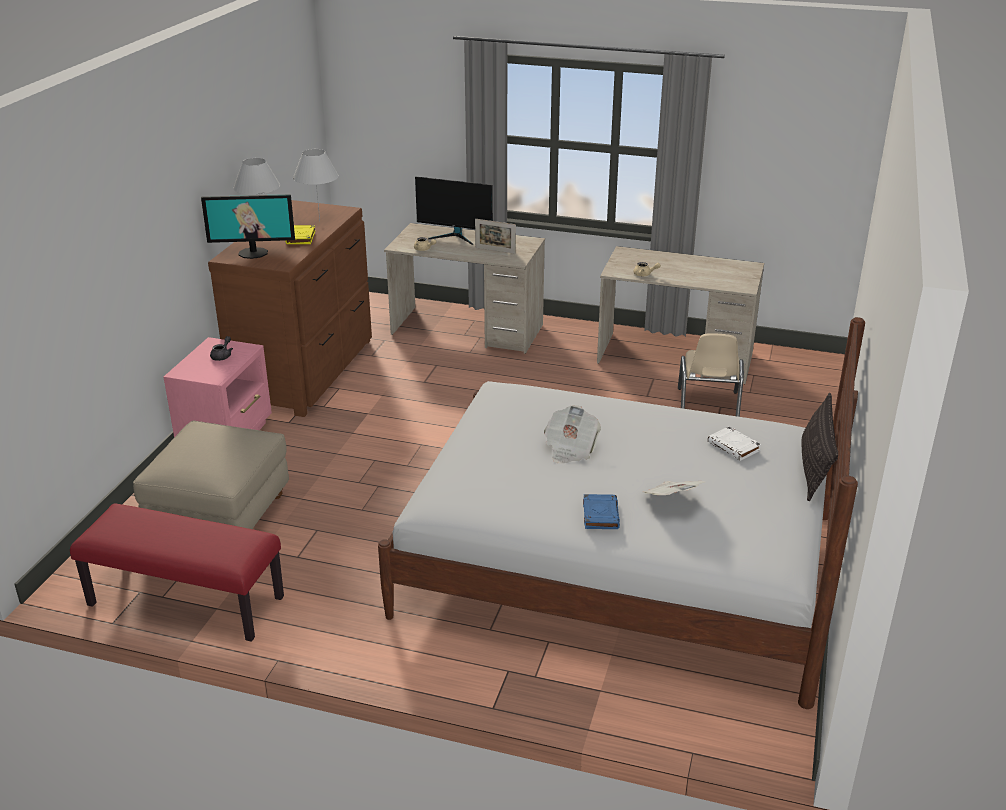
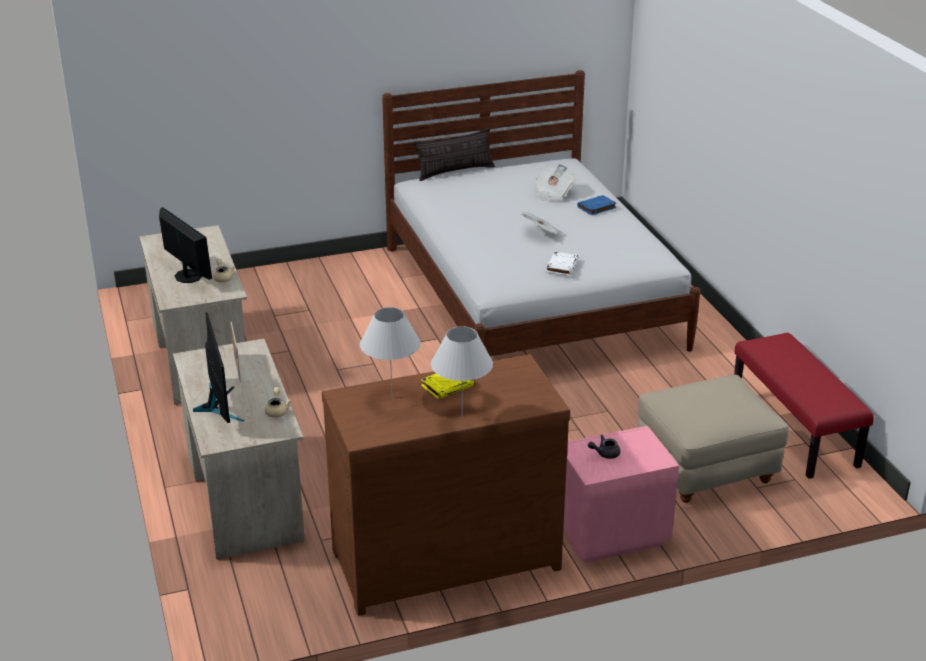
camera: 125 degrees left, 0 degrees up
(253, 253) = (518, 393): monitor -> monitor (187, 276)
(707, 408) = (283, 320): beige chair -> none
(734, 447) = (467, 191): white book -> white book (562, 266)

